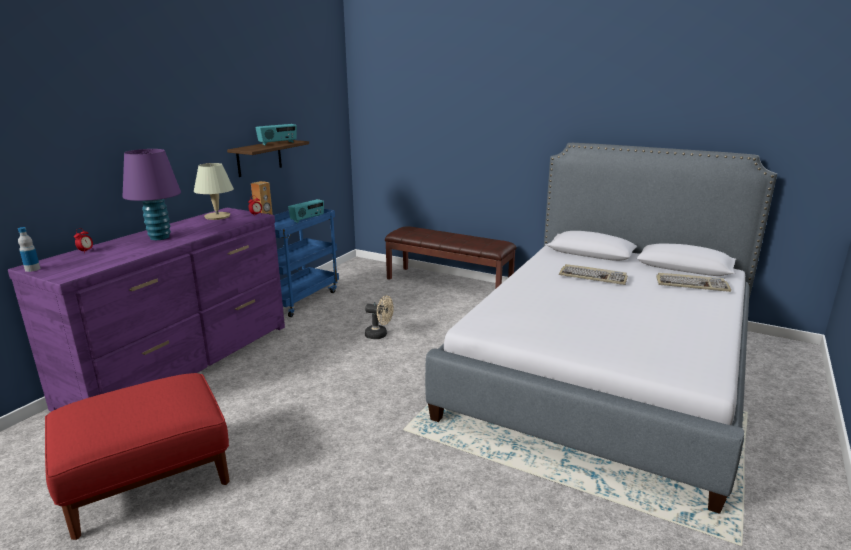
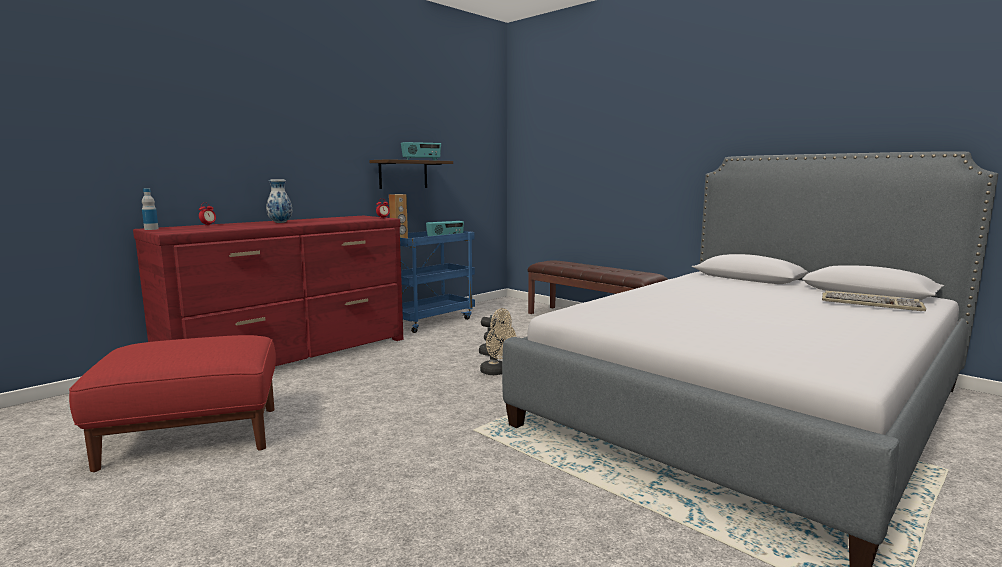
camera: 15 degrees right, 10 degrees down
(159, 237) = (280, 223): purple table lamp -> vase
(184, 363) = (292, 356): purple dresser -> red dresser
(217, 216) = (347, 217): beige table lamp -> none
(392, 359) = (496, 372): none -> beige fan
(593, 277) = (739, 292): keyboard -> none

